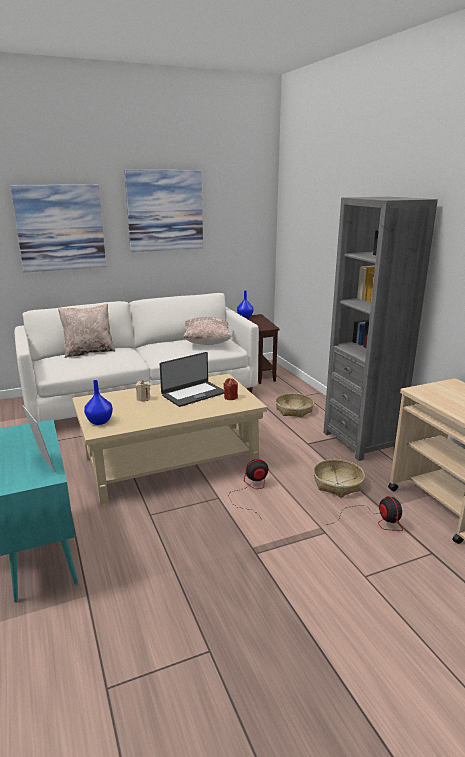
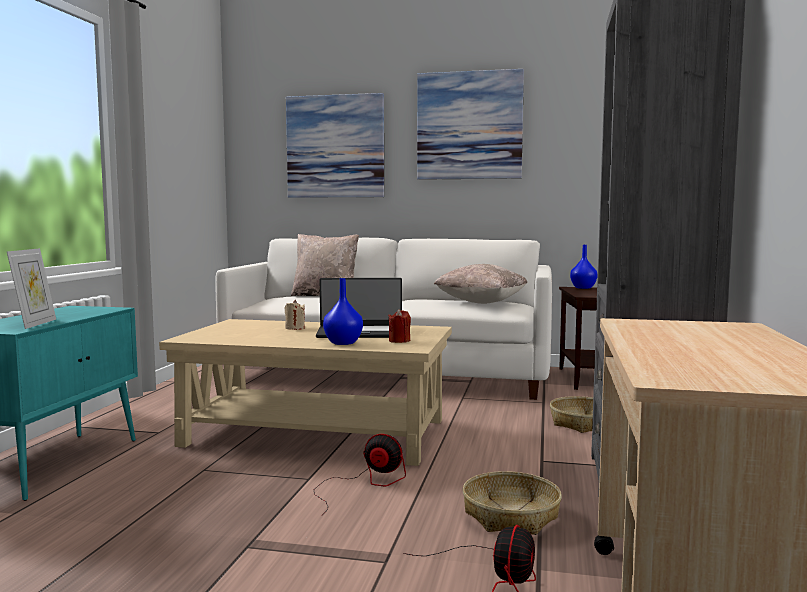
camera: 35 degrees right, 15 degrees down
(100, 421) = (208, 334): blue vase -> blue vase (344, 342)

